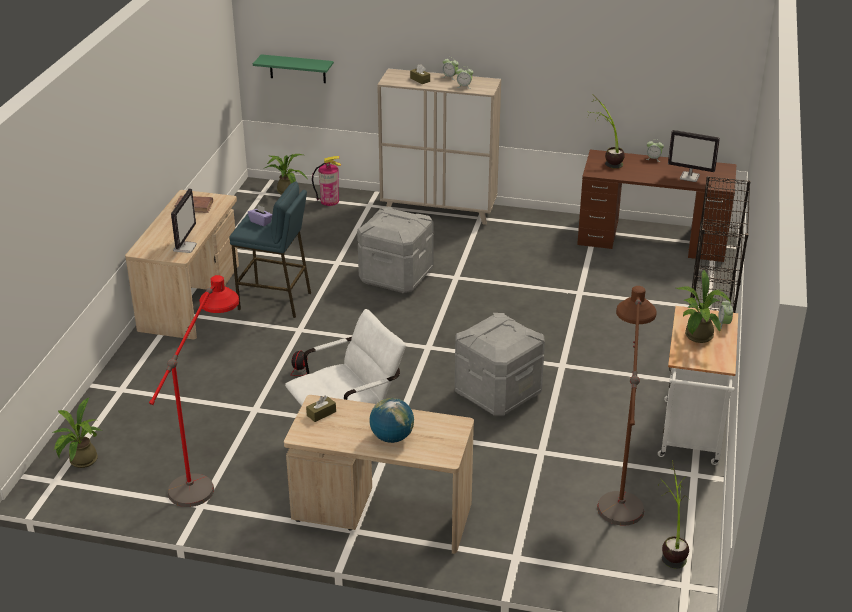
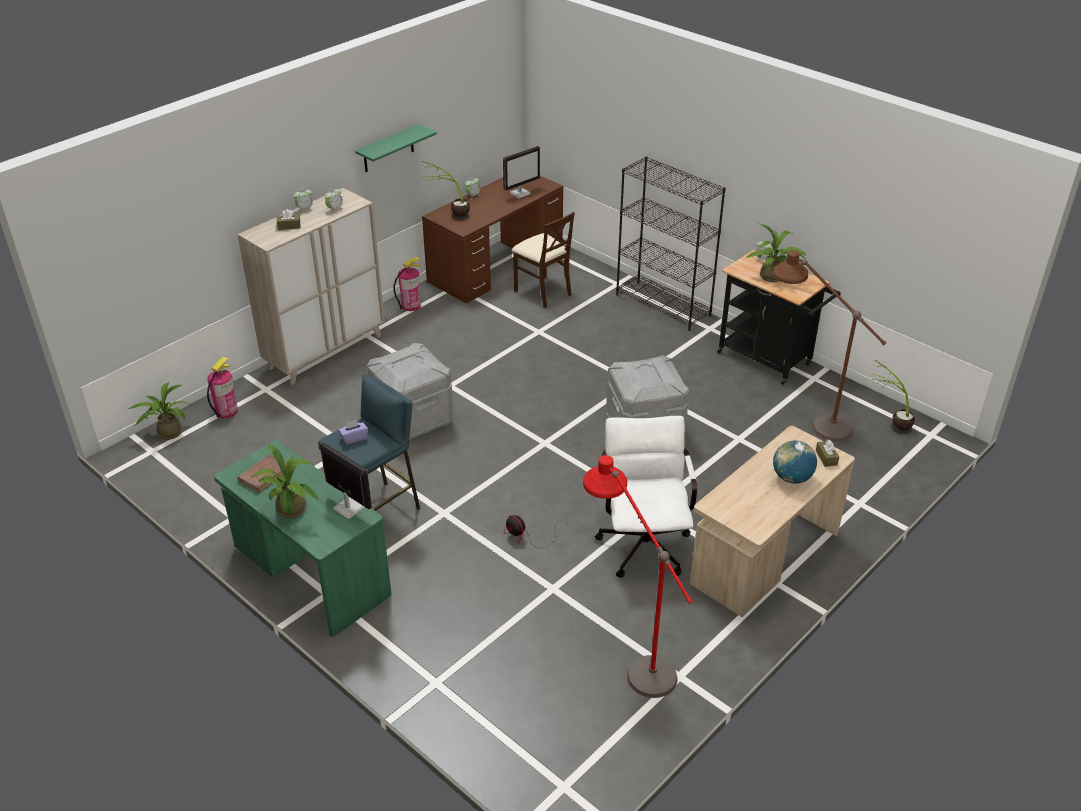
camera: 60 degrees left, 5 degrees up
(80, 462) = (544, 754): potted plant -> potted plant (292, 512)
(191, 298) = (309, 573): beige desk -> green desk
(297, 69) = (136, 289): green shelf -> green shelf (388, 149)
(321, 413) = (730, 507): brown tissue box -> brown tissue box (826, 457)
(542, 222) = (411, 305): none -> fire extinguisher
(642, 274) = (543, 292): none -> beige chair
(690, 436) = (769, 360): white cart -> black cart

